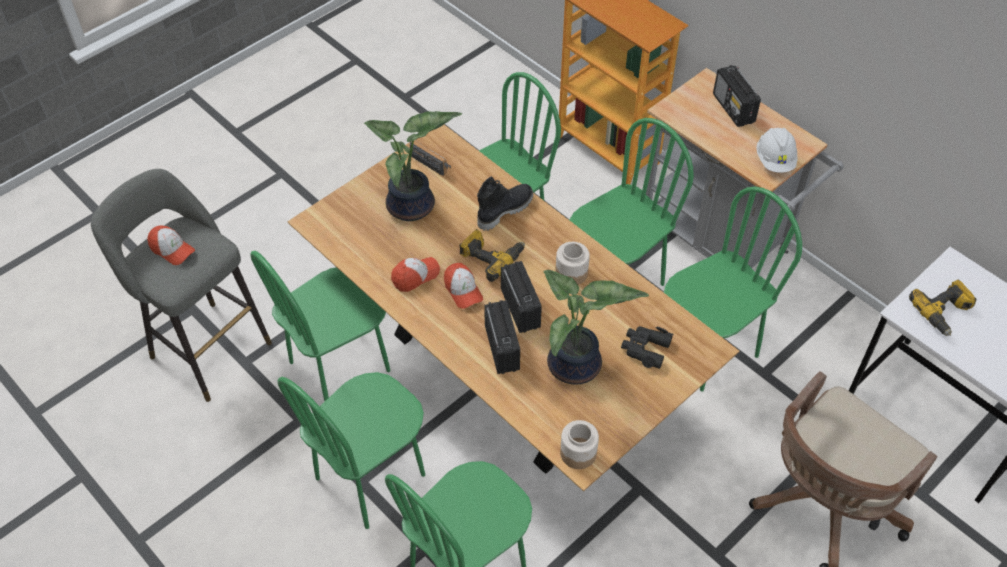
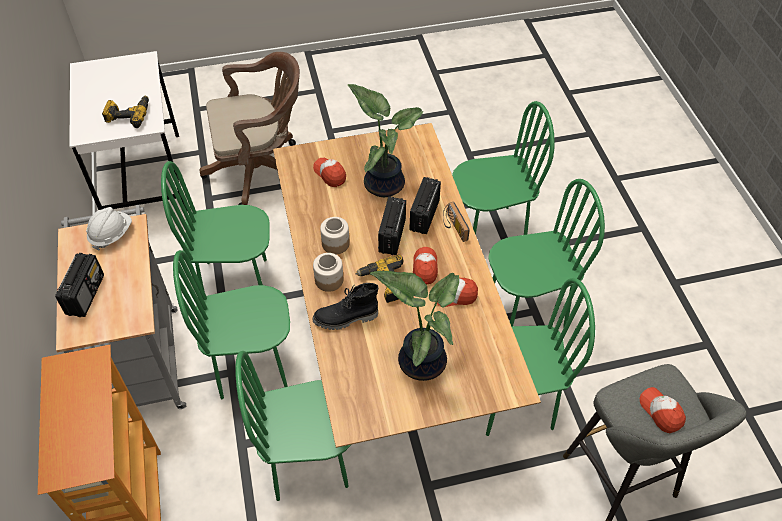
camera: 150 degrees left, 0 degrees up
(432, 162) = (374, 399): radio -> radio (453, 227)
(578, 453) = (420, 139): jar -> jar (328, 280)
(645, 349) = (330, 174): black binoculars -> cap

